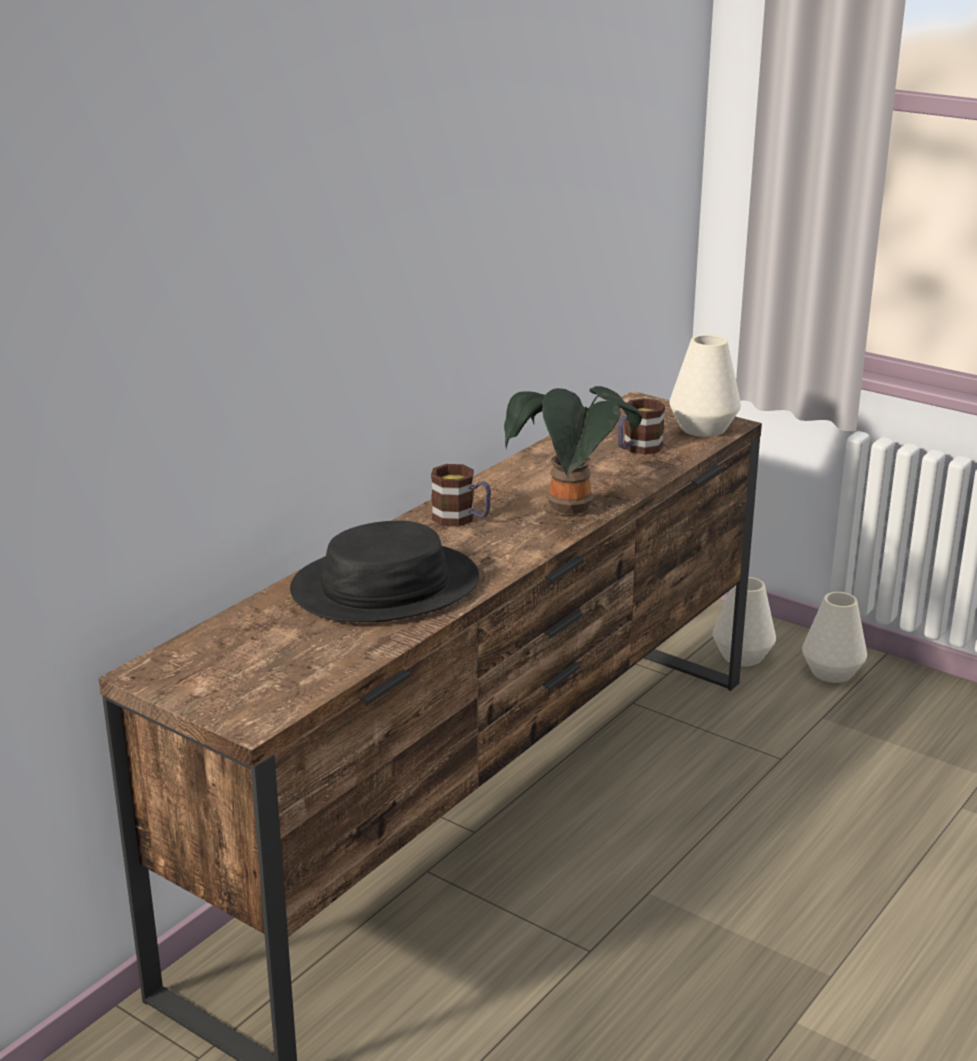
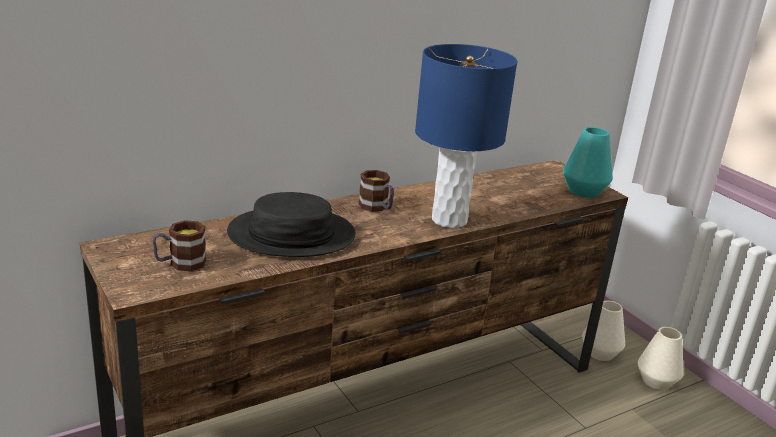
camera: 20 degrees right, 0 degrees up
(570, 511) = (449, 220): potted plant -> blue table lamp
(637, 449) = (528, 193): mug -> mug (180, 263)
(703, 428) = (584, 191): white vase -> turquoise vase

